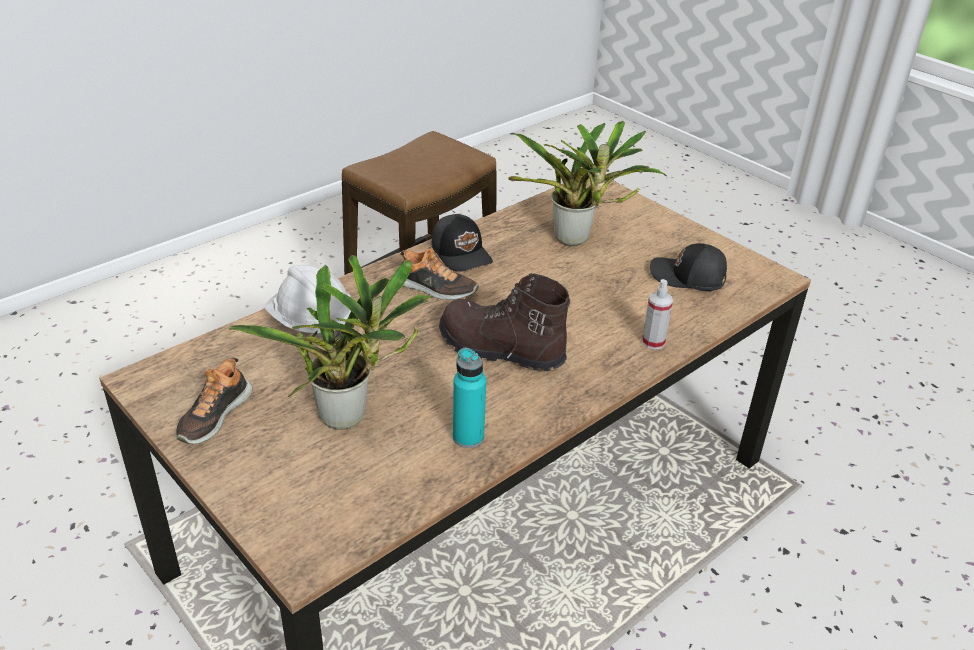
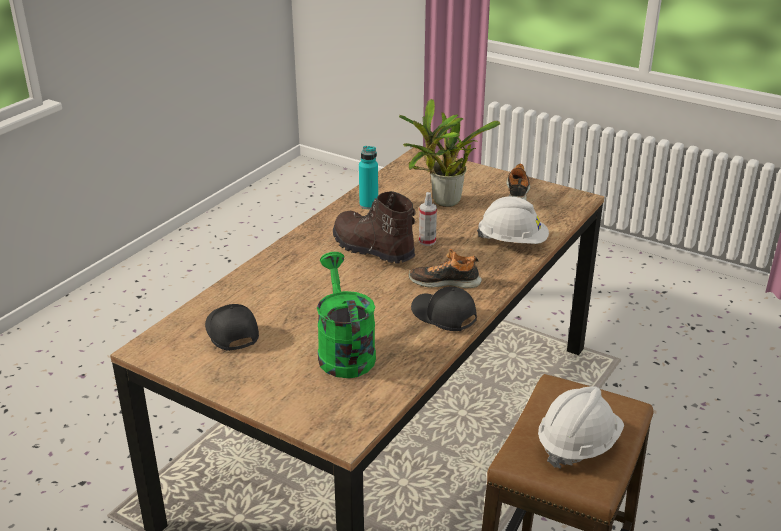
camera: 165 degrees right, 5 degrees down
(424, 155) = (577, 444): none -> white hard hat
(500, 350) = (372, 249): brown boot -> brown boot turned 150 degrees counterclockwise
(576, 240) = (344, 351): potted plant -> green watering can
(653, 342) = (261, 274): spray bottle -> spray bottle (427, 241)
(688, 277) = (230, 333): black cap -> black cap turned 120 degrees counterclockwise

